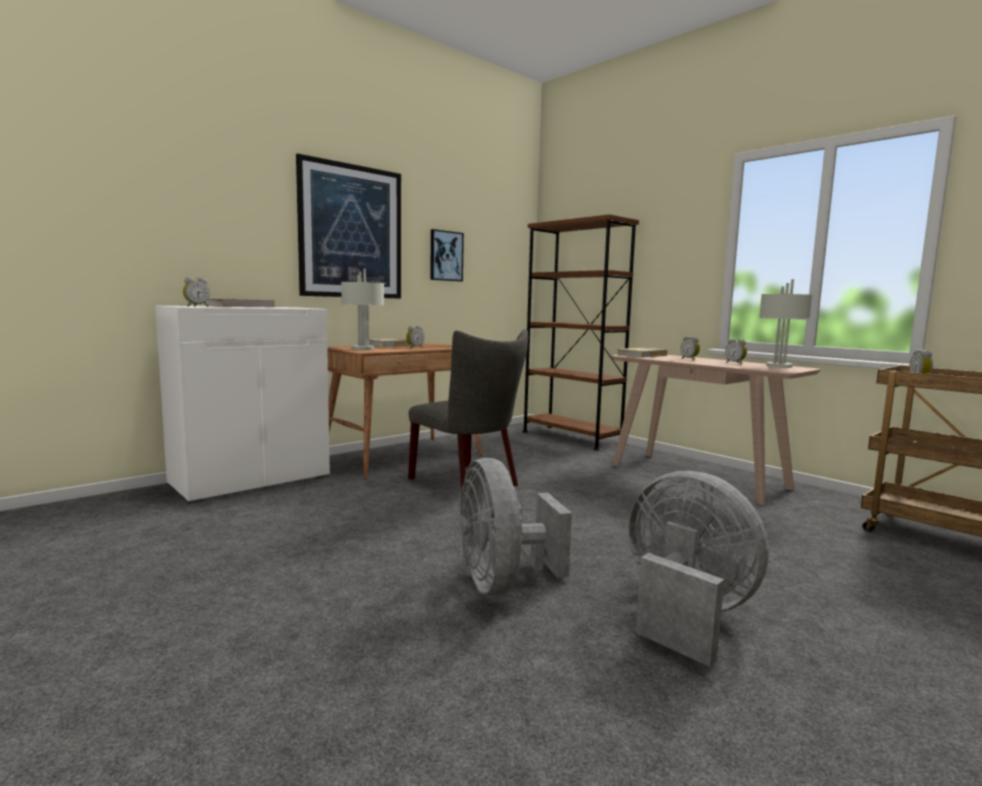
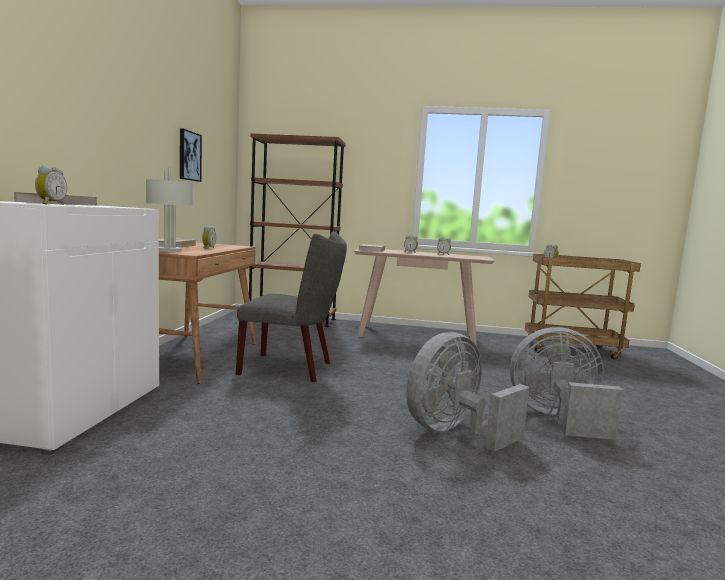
camera: 40 degrees left, 0 degrees up
(351, 232) = (126, 123): picture -> none
(502, 583) = (454, 432): grey fan -> grey fan turned 105 degrees clockwise
(779, 366) = (469, 256): grey table lamp -> none

